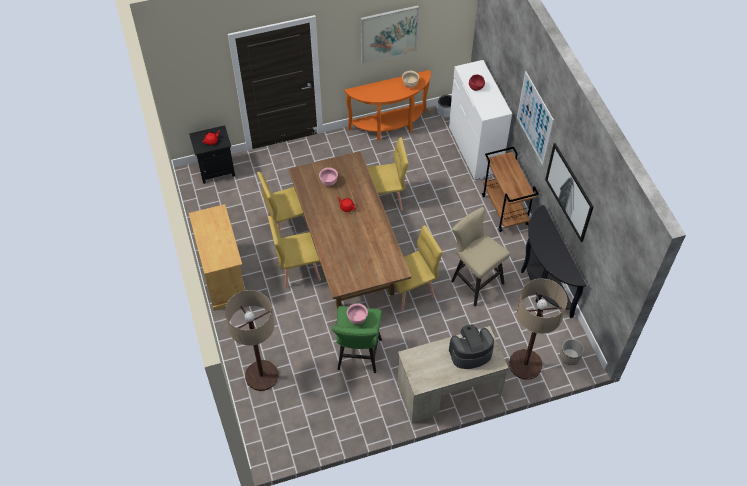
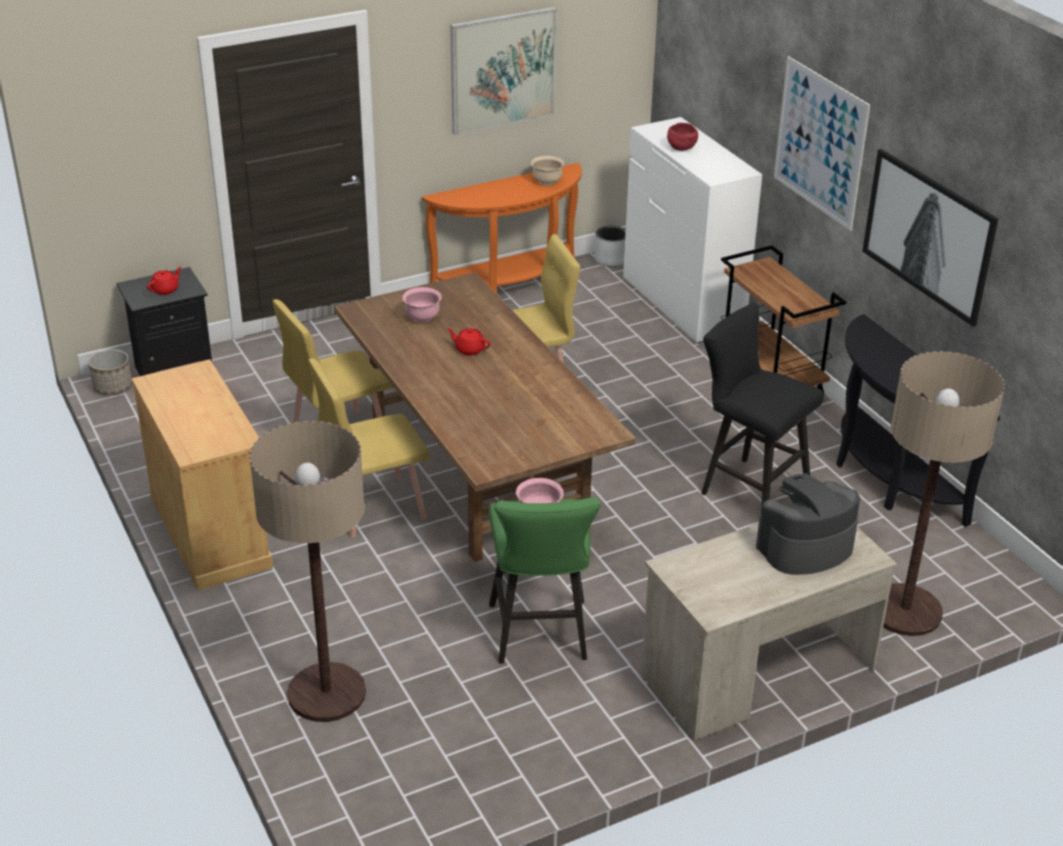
camera: 10 degrees left, 20 degrees down
(410, 290) = (622, 516): yellow chair -> none
(474, 280) = (748, 488): beige stool -> black stool
(570, 357) = (991, 588): planter -> planter (113, 387)

